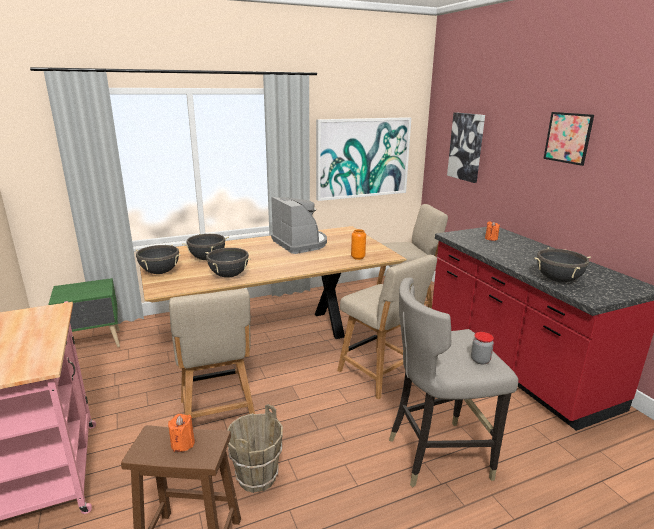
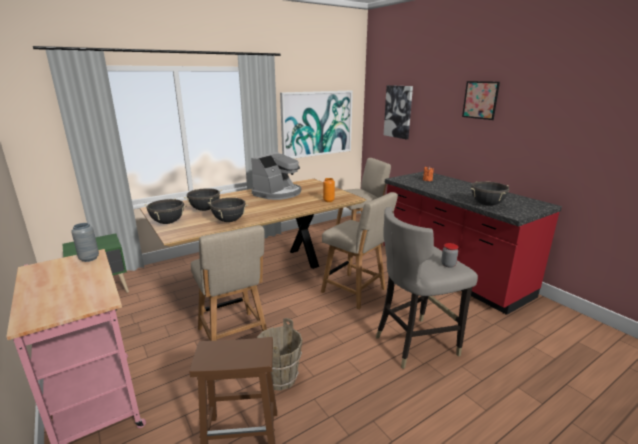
camera: 10 degrees left, 0 degrees up
(51, 312) = (89, 258): none -> grey vase
(183, 443) = (237, 351): orange candle -> none
(300, 243) = (278, 193): coffee machine -> coffee machine turned 75 degrees clockwise

